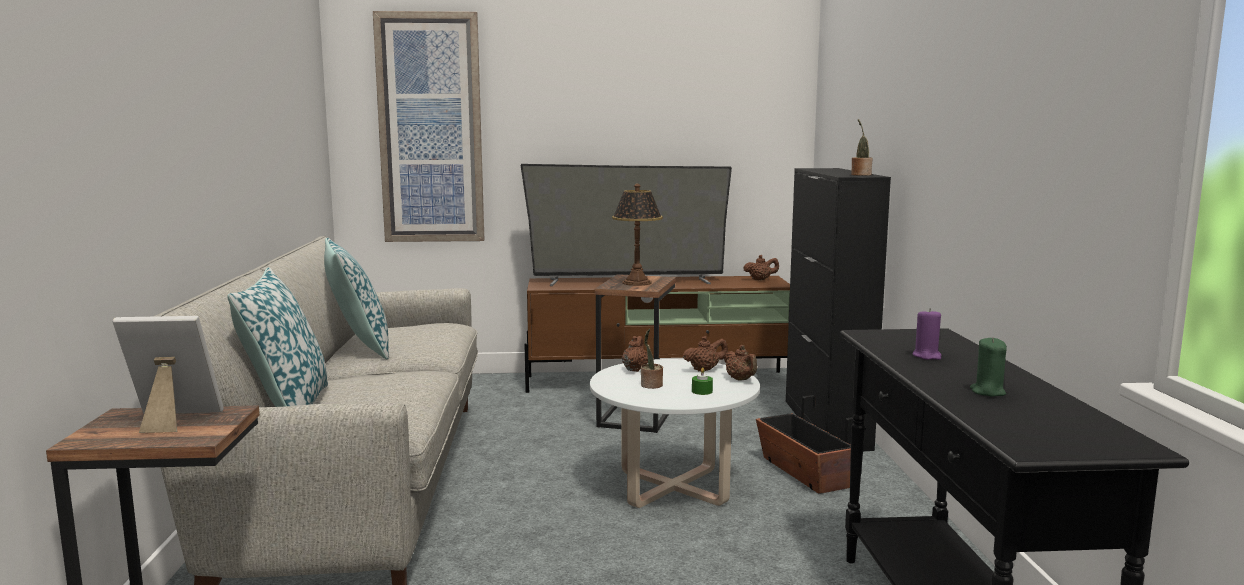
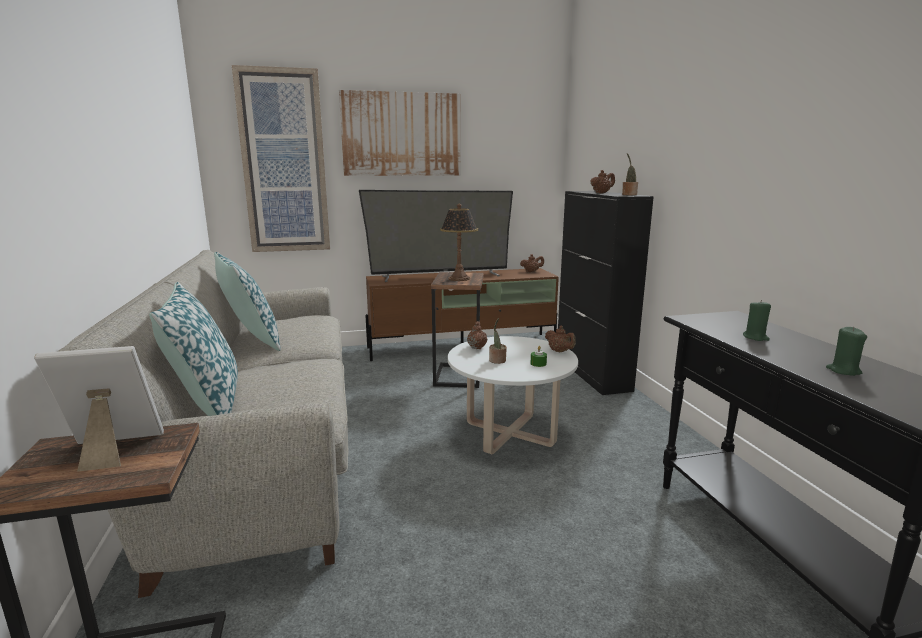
camera: 10 degrees left, 5 degrees up
(583, 92) = (401, 134): none -> picture
(705, 370) = (528, 344): brown teapot -> brown teapot (601, 193)
(804, 472) = (596, 413): planter -> none
(927, 356) = (755, 337): purple candle -> green candle

